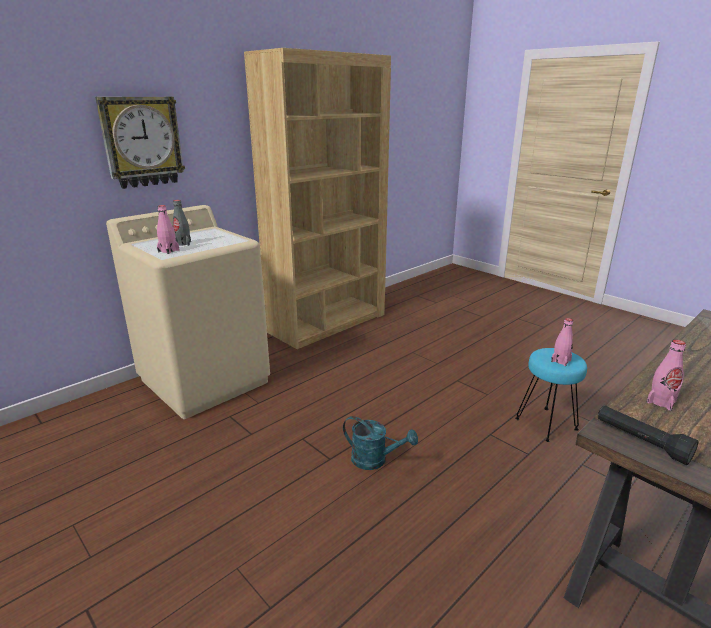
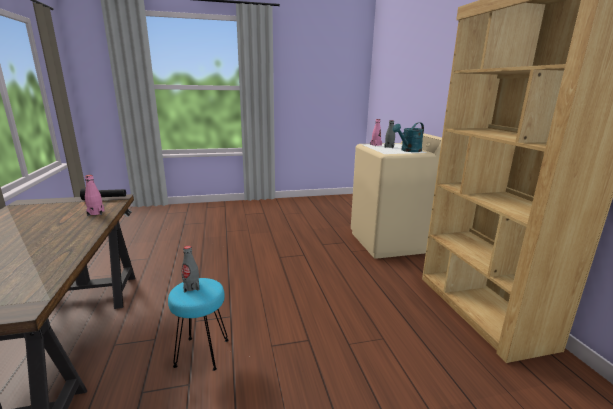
camera: 120 degrees right, 5 degrees down
(142, 142) = (441, 89): wall clock -> none
(375, 460) = (263, 267): turquoise watering can -> turquoise watering can (408, 151)
(561, 361) = (191, 287): pink bottle -> grey bottle

